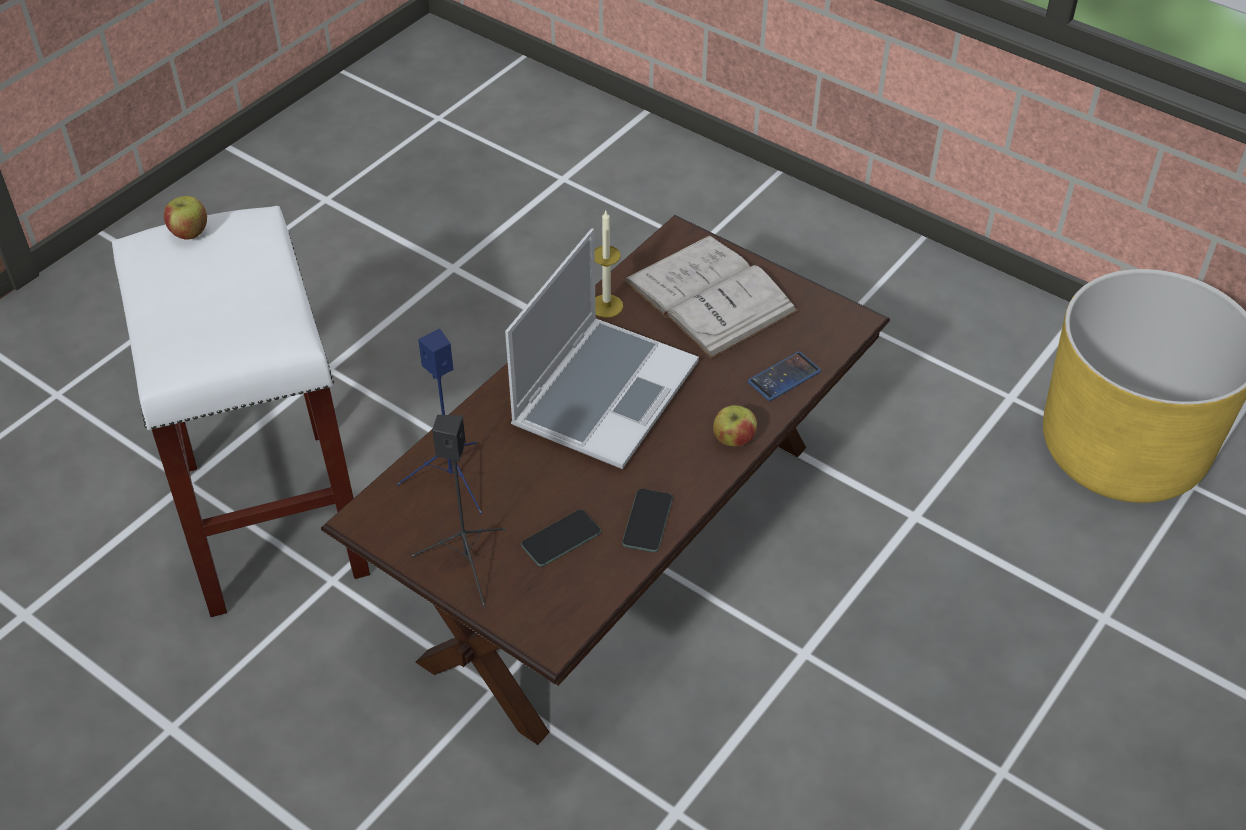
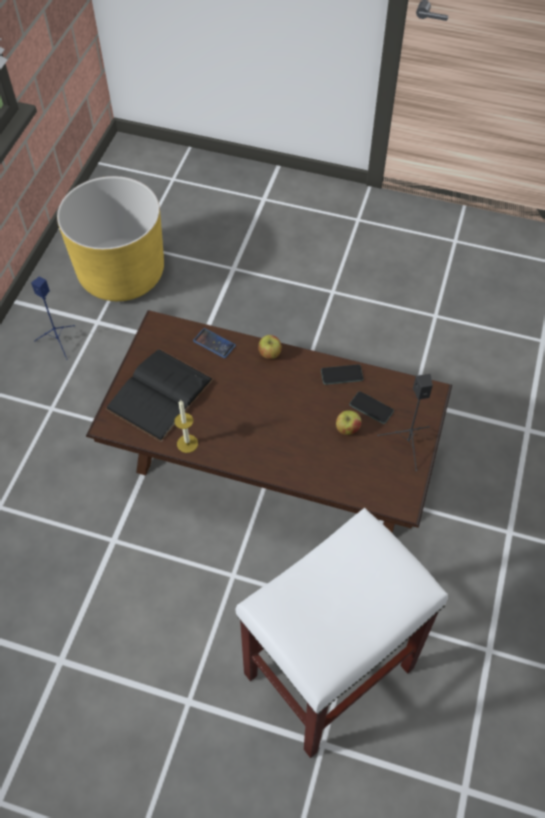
camera: 110 degrees left, 10 degrees up
(189, 233) = (299, 639): apple -> apple (347, 429)
(450, 480) = (357, 473): blue speaker -> blue speaker (59, 342)
(604, 393) = (260, 422): laptop -> none
(710, 296) = (160, 394): white book -> black book

